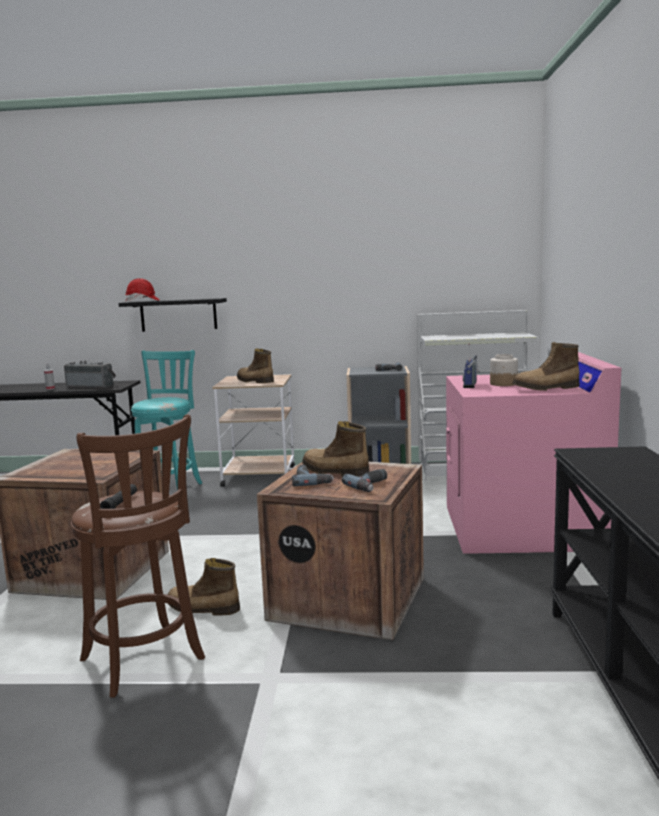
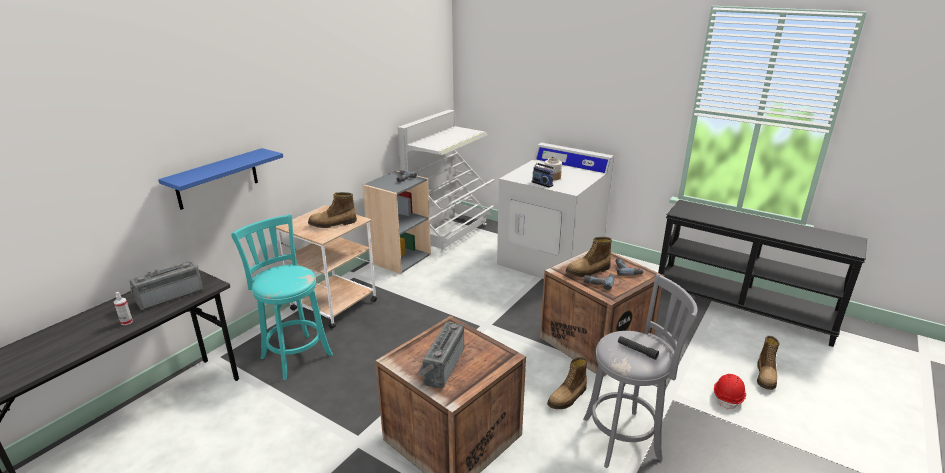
camera: 60 degrees left, 15 degrees up
(65, 464) = (441, 366): none -> radio
(142, 301) = (192, 175): red hard hat -> red hard hat (728, 397)
(145, 662) = (625, 438): brown stool -> grey stool
(178, 315) = (217, 179): black shelf -> blue shelf
(521, 527) = (551, 258): pink washing machine -> white washing machine
(546, 388) = (583, 175): boot -> boot (766, 376)

